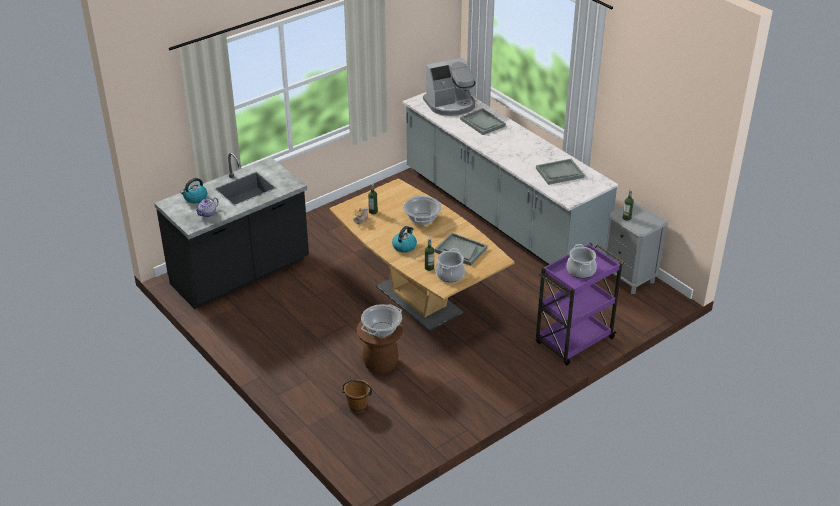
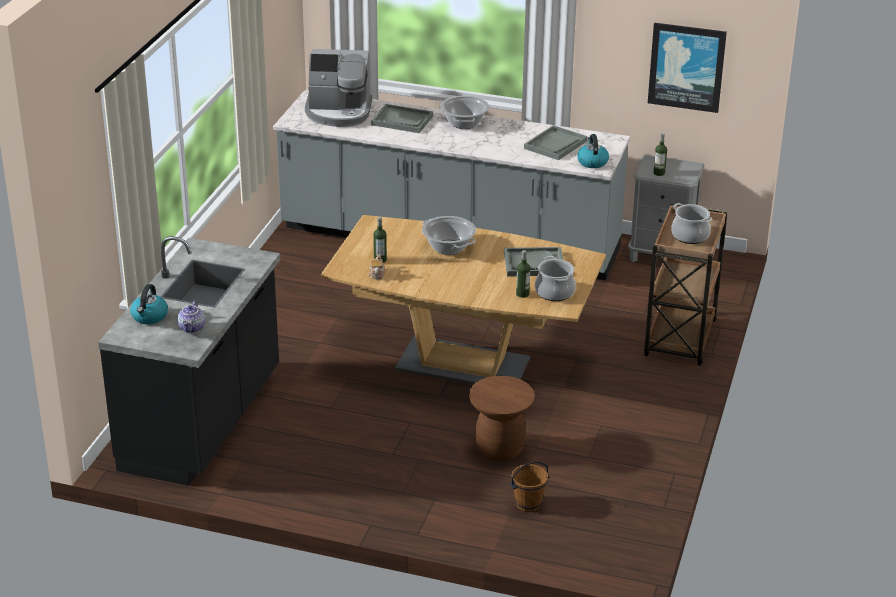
camera: 35 degrees left, 5 degrees down
(381, 330) = (506, 394): cooking pot -> cooking pot (464, 123)
(404, 246) = (465, 282): kettle -> kettle (592, 162)
(450, 105) = (339, 112): coffee machine -> coffee machine turned 60 degrees clockwise
(573, 342) = (680, 339): purple cart -> brown cart
(665, 146) = (686, 67): none -> picture

